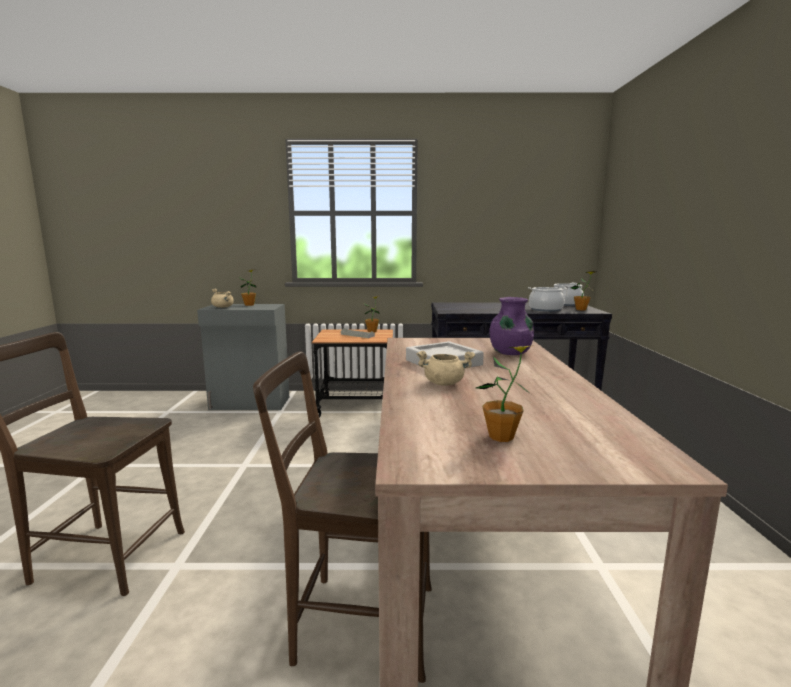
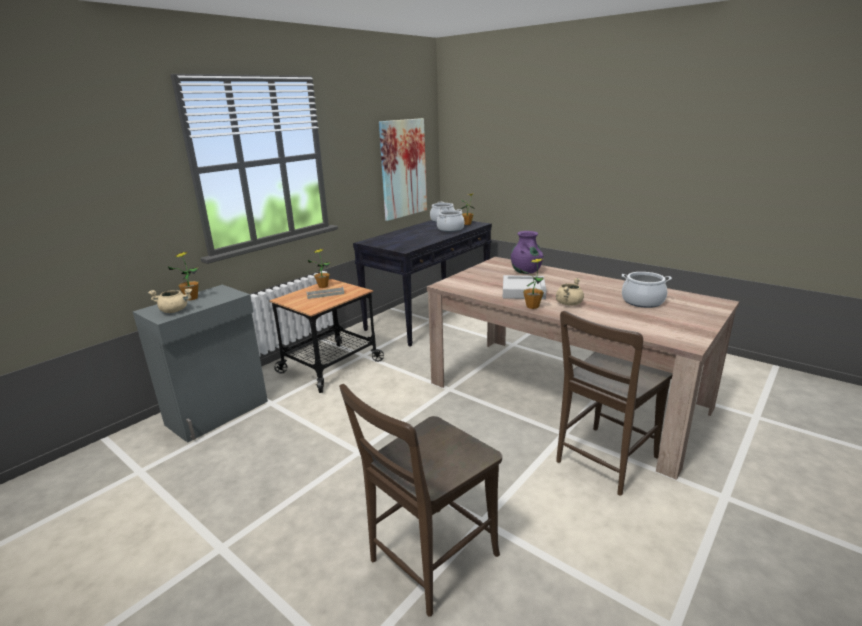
camera: 50 degrees left, 10 degrees up
(501, 437) = (666, 317): potted plant -> potted plant (532, 306)
(532, 239) = (403, 169): none -> picture
(536, 414) = (642, 301): none -> cooking pot

